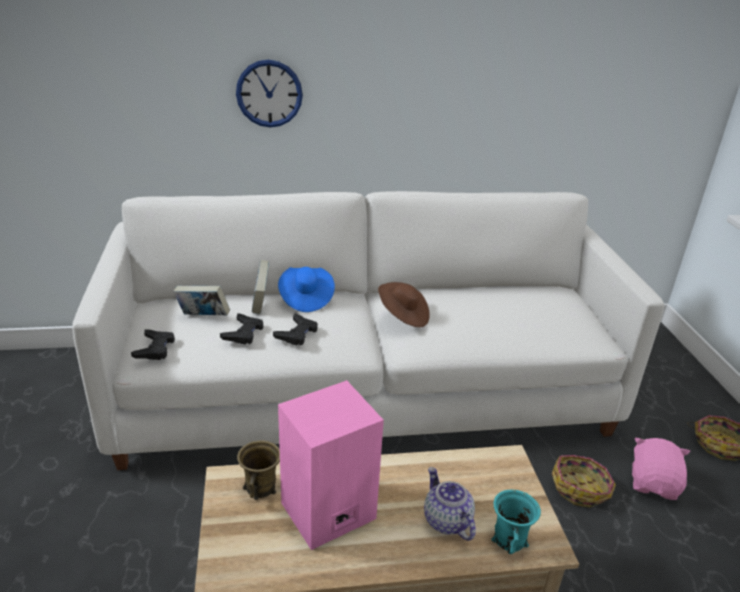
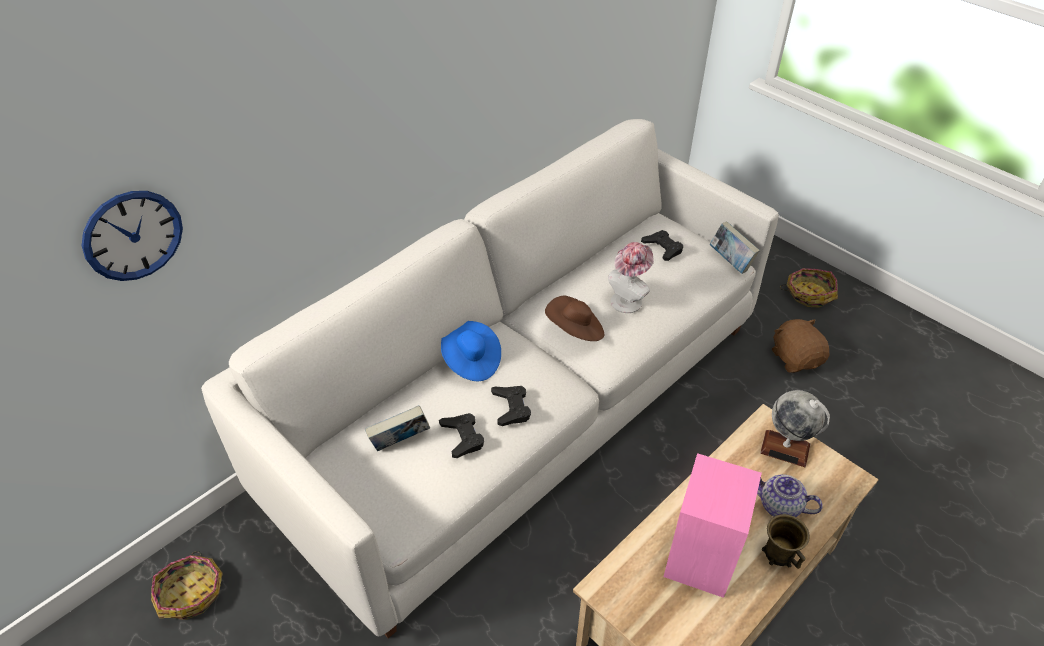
camera: 35 degrees left, 15 degrees up
(155, 348) = (395, 508): black game controller -> black game controller (662, 248)
(261, 303) = (435, 392): book -> book (730, 262)
(261, 487) = (634, 574): brown mug -> brown mug (779, 553)
(269, 94) = (334, 154): wall clock -> wall clock (133, 235)
(471, 317) = (628, 299): none -> hat
(504, 485) = (785, 448): none -> globe
(510, 539) = (827, 491): turquoise mug -> none
(580, 488) = (755, 394): basket -> basket (191, 592)
(653, 483) = (796, 358): pink plush toy -> brown plush toy

